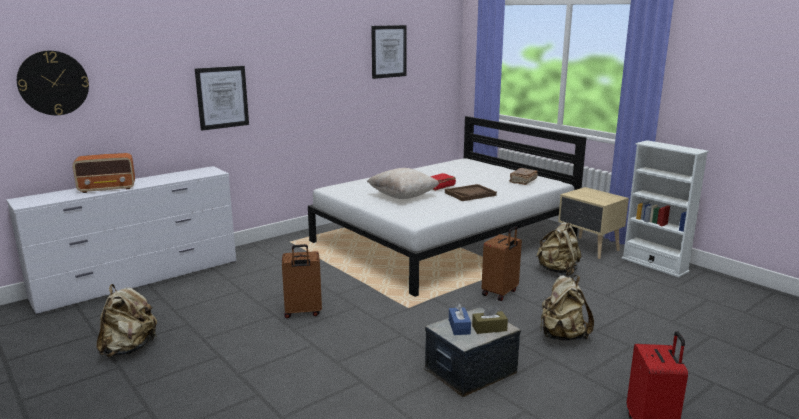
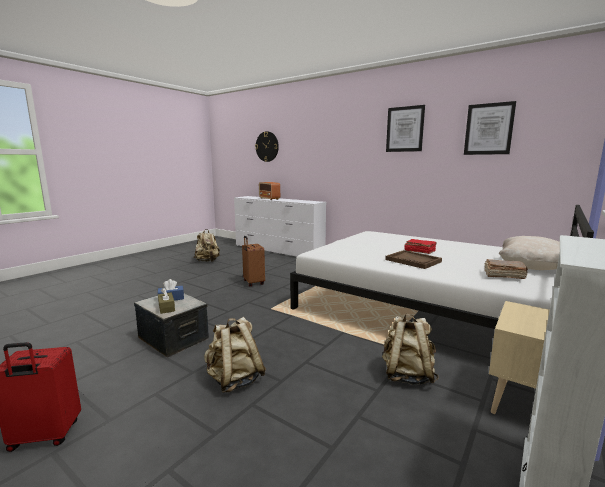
camera: 75 degrees right, 5 degrees down
(222, 97) = (337, 160): picture -> picture (405, 129)
(403, 196) = (375, 246): beige pillow -> beige pillow (531, 267)
(500, 293) = (319, 342): brown suitcase -> none

